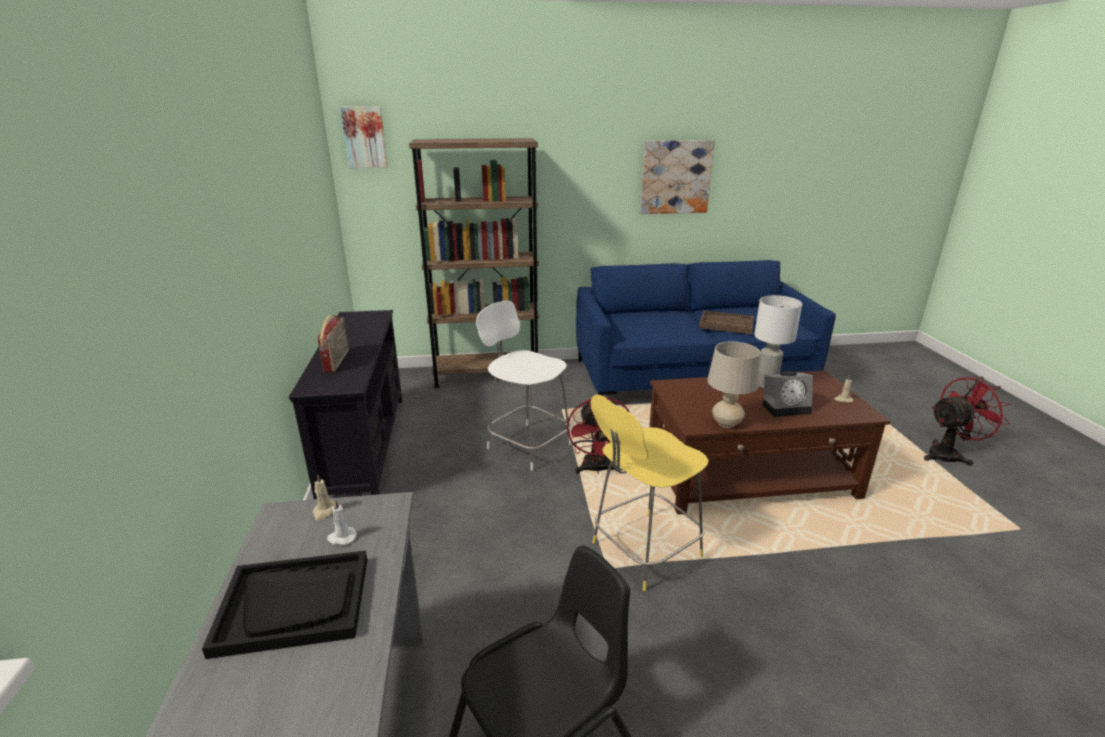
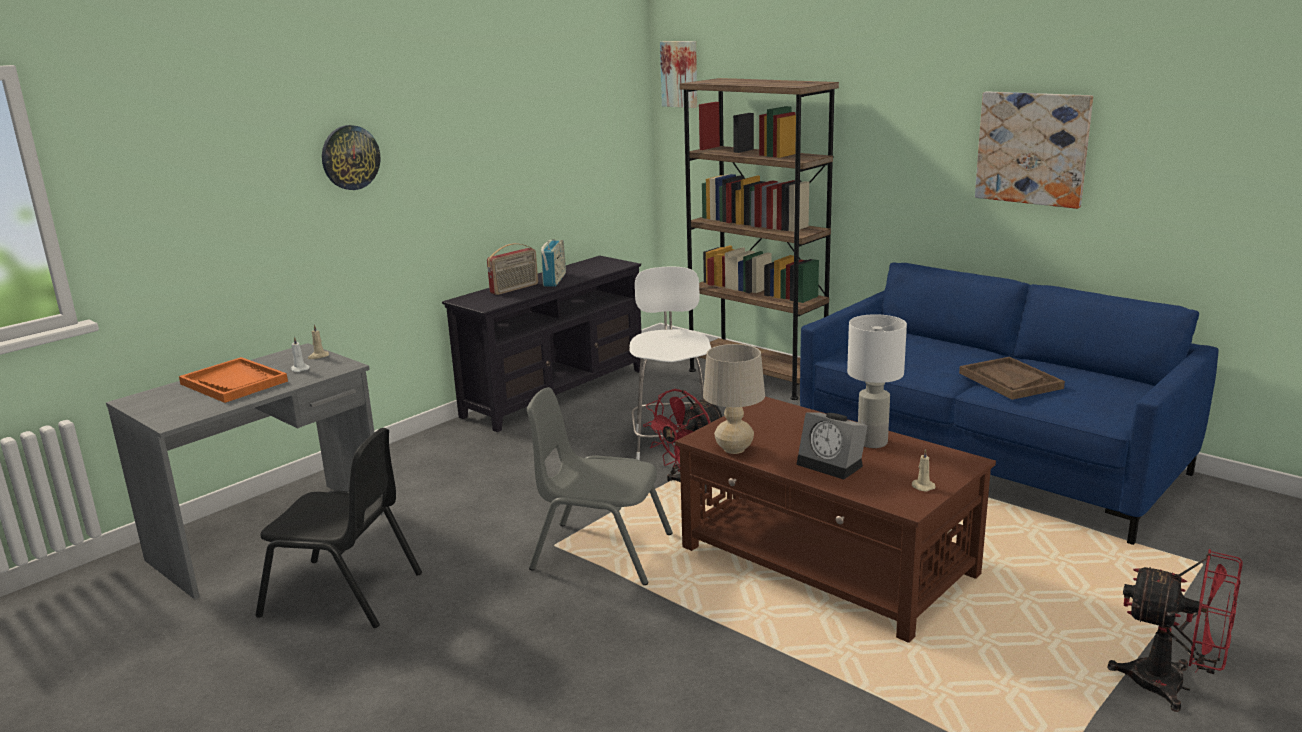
camera: 50 degrees right, 5 degrees down
(205, 247) = (350, 157): none -> wall clock
(294, 604) = (234, 382): black tray -> orange tray
(355, 343) = (554, 280): none -> radio
(643, 551) = (601, 552): yellow stool -> grey chair

